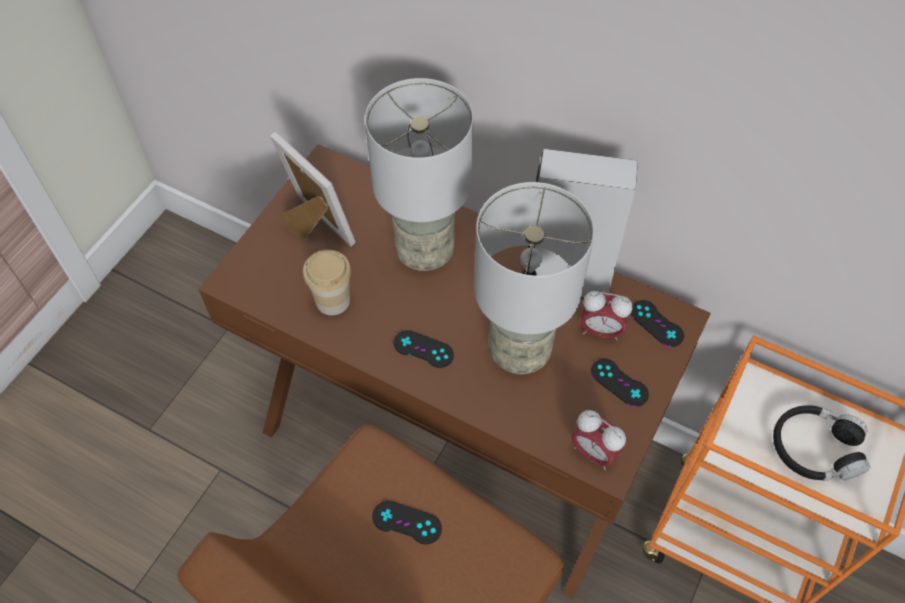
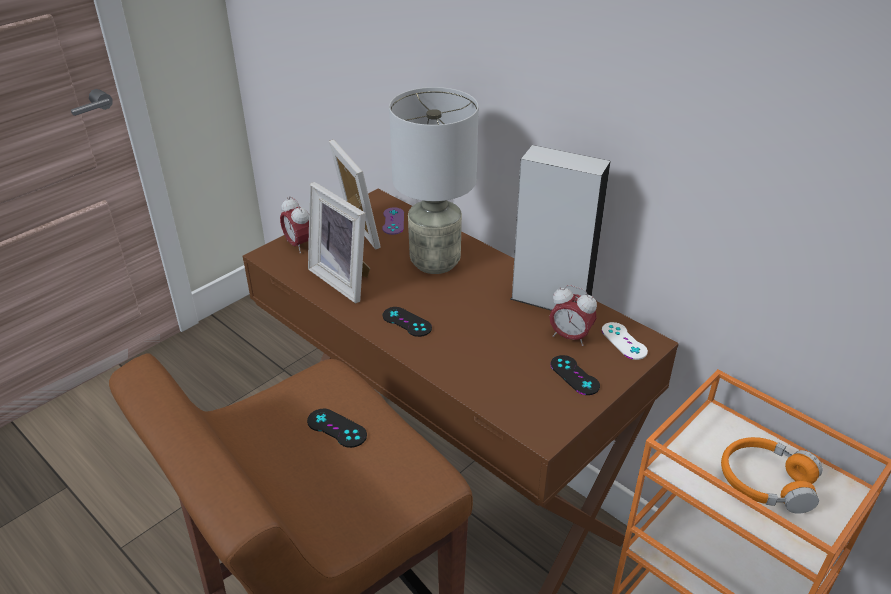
camera: 15 degrees right, 20 degrees down
(332, 300) = (345, 279): cup -> picture frame
(355, 196) = (393, 221): none -> purple game controller
(518, 351) = (489, 338): grey table lamp -> none
(594, 452) = (532, 420): alarm clock -> alarm clock (299, 245)
(656, 323) = (624, 341): black game controller -> white game controller
(815, 449) = (766, 482): black headphones -> orange headphones

